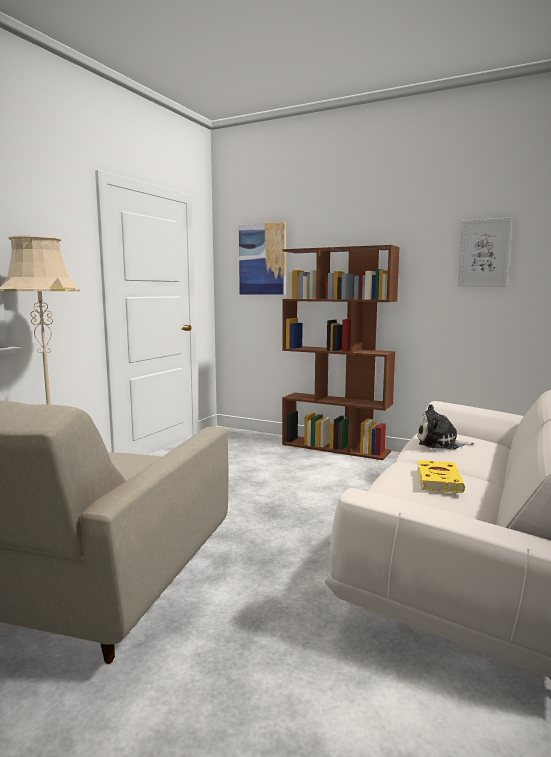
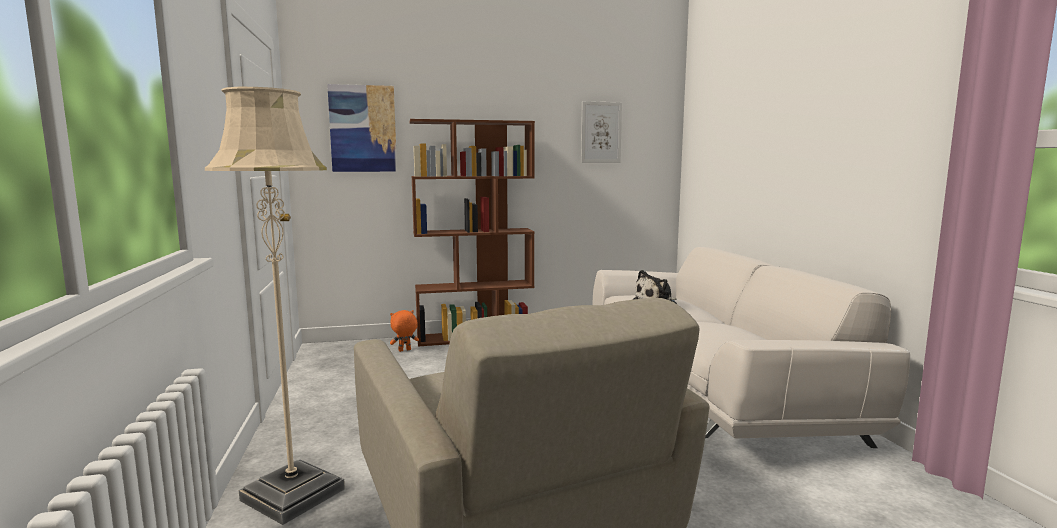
camera: 40 degrees left, 0 degrees up
(267, 445) = (404, 350): none -> orange plush toy
(438, 480) = (721, 326): yellow book -> none

